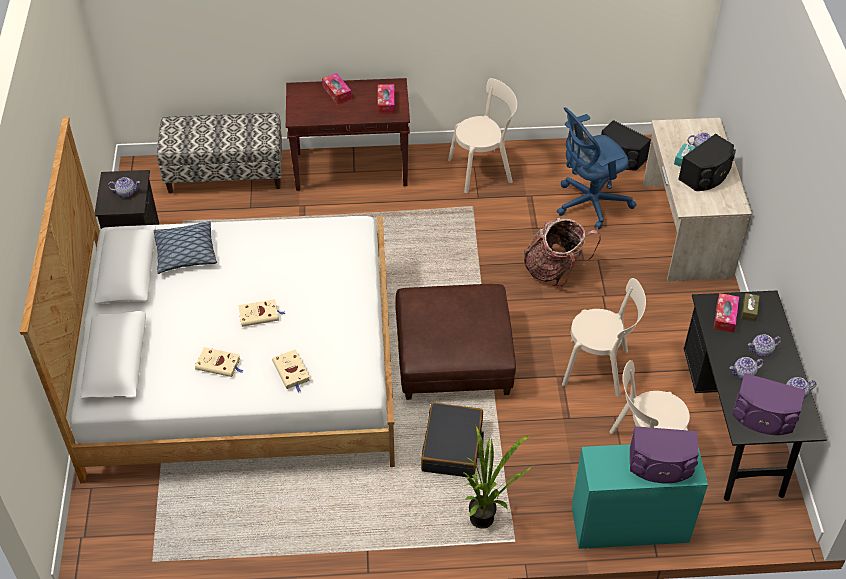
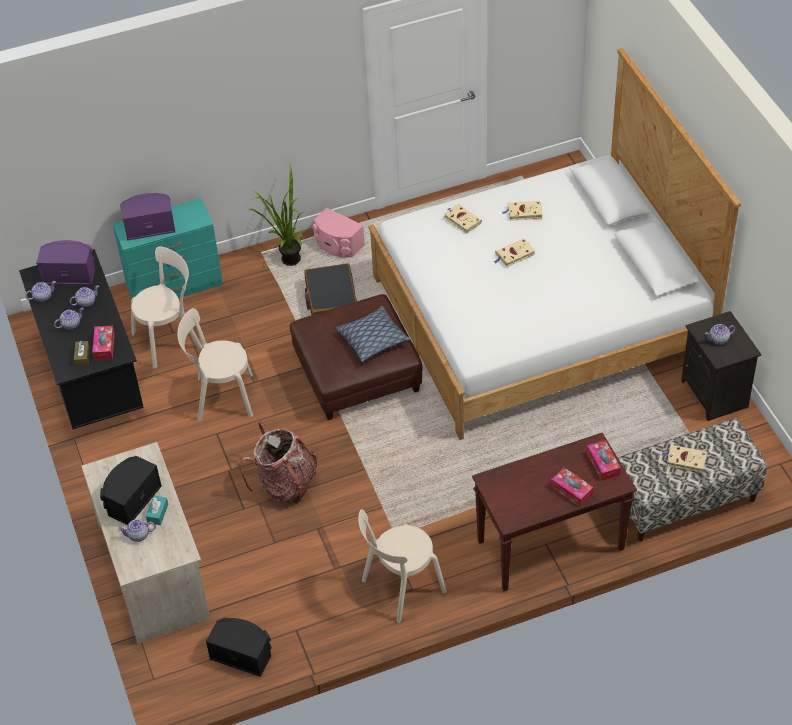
camera: 165 degrees right, 0 degrees up
(185, 253) = (615, 290): pillow -> pillow (373, 339)
(222, 134) = (685, 460): none -> beige book
(386, 103) = (509, 492): tissue box -> tissue box (603, 464)
(419, 524) = (338, 244): none -> pink speaker
(589, 203) = (267, 575): blue office chair -> none

